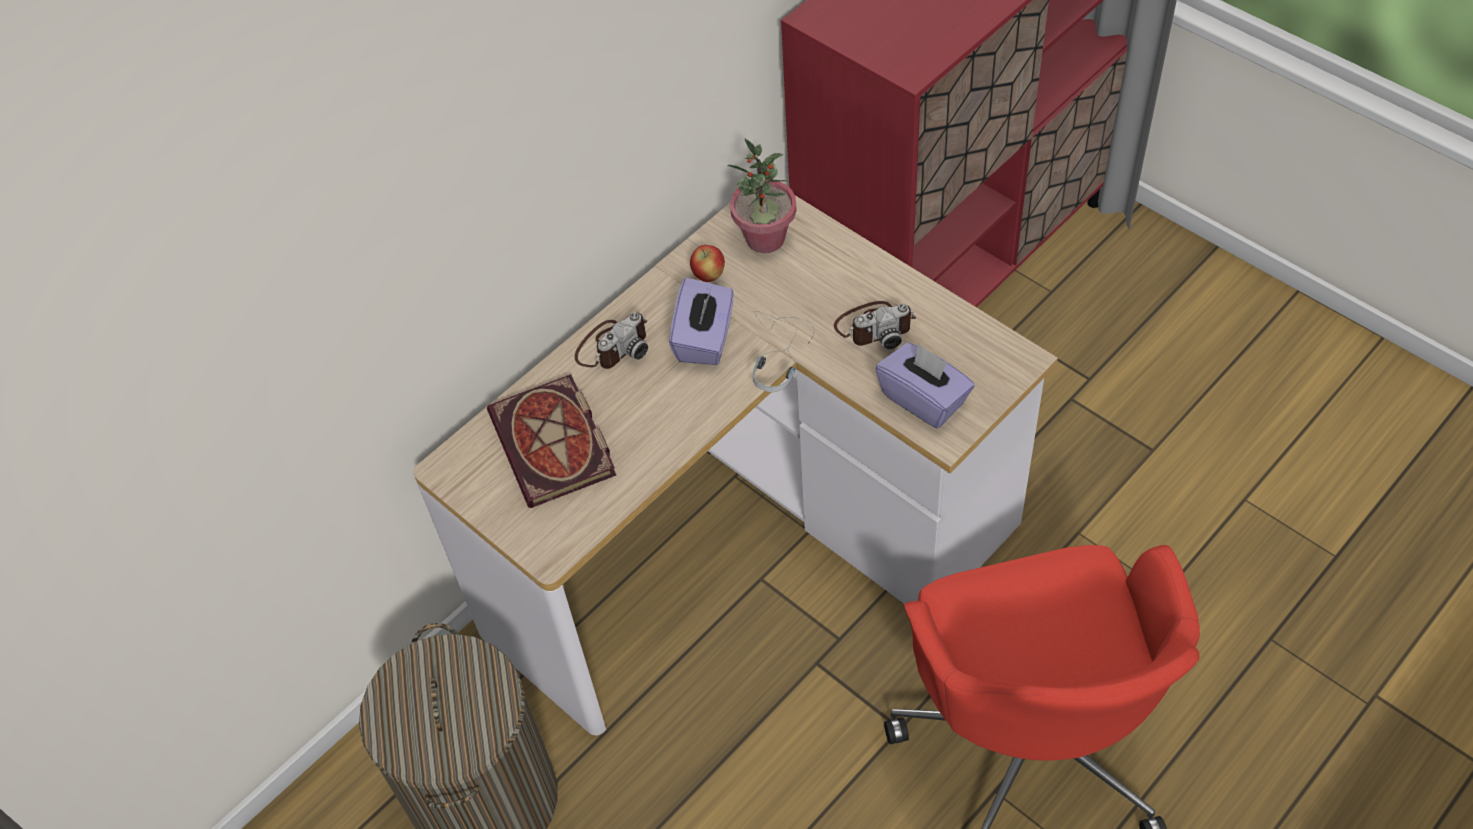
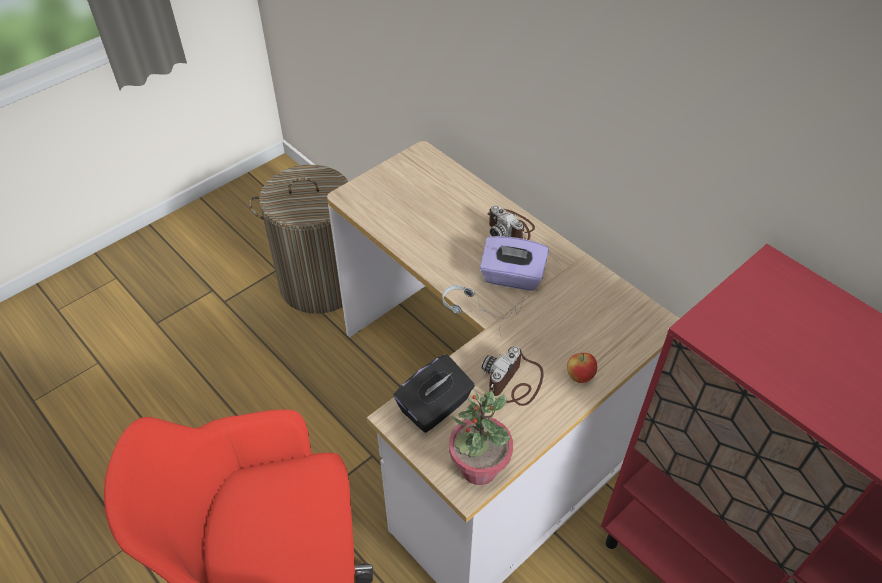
camera: 90 degrees right, 5 degrees down
(556, 446) = (429, 200): book -> none
(709, 276) = (574, 283): apple -> apple (579, 377)
(765, 239) = (613, 319): potted plant -> potted plant (478, 468)
(874, 327) = (514, 382): camera -> camera turned 45 degrees clockwise
(924, 399) = (435, 407): purple tissue box -> black tissue box

